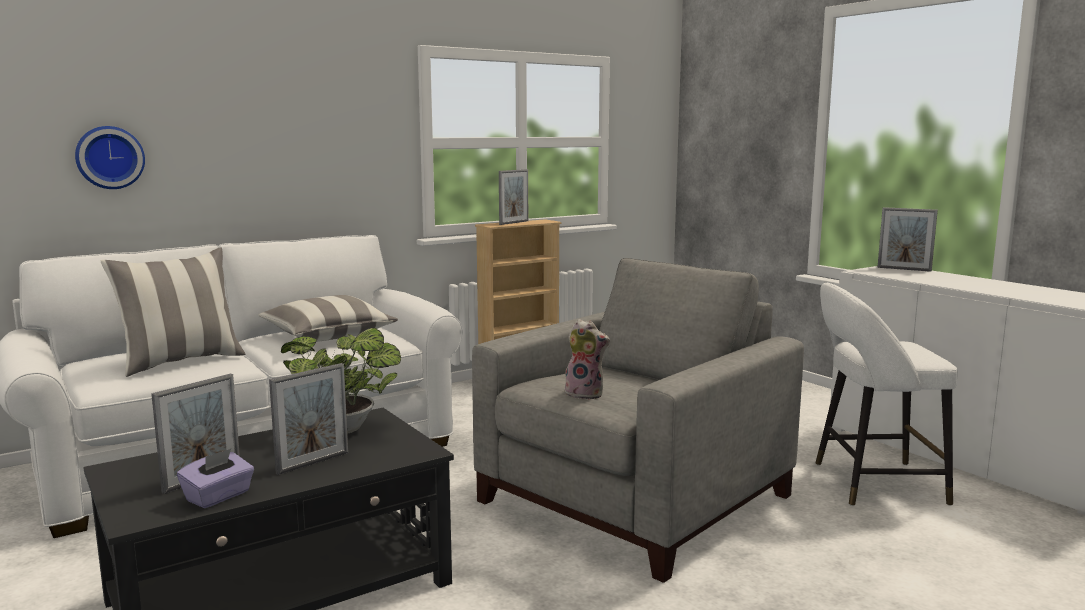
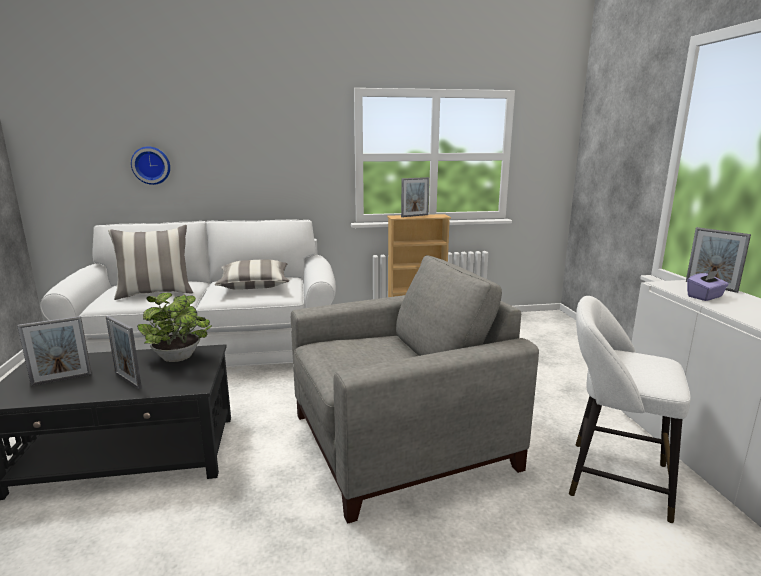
camera: 25 degrees right, 5 degrees up
(218, 497) = (49, 395): purple tissue box -> purple tissue box (705, 297)
(313, 463) = (128, 380): picture frame -> picture frame turned 60 degrees clockwise
(586, 394) = (337, 362): plush toy -> none

